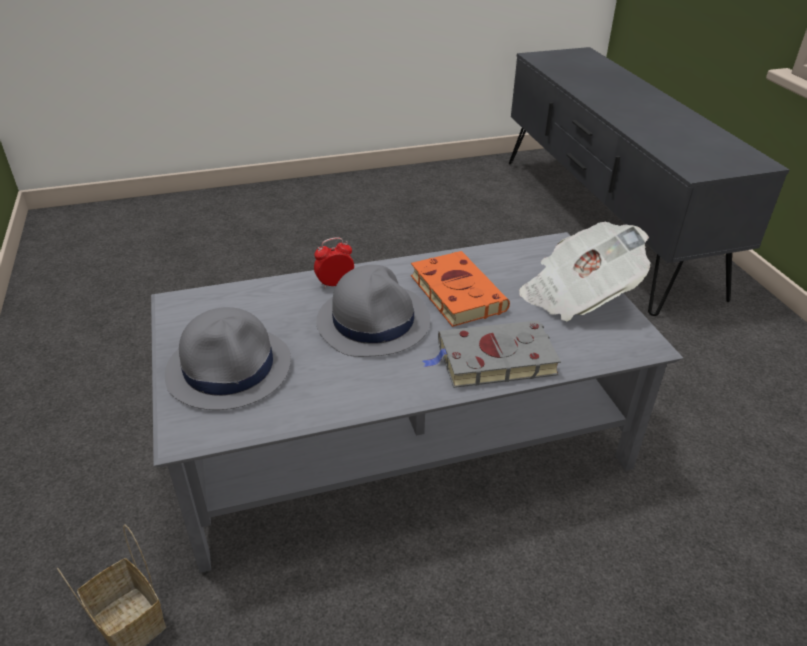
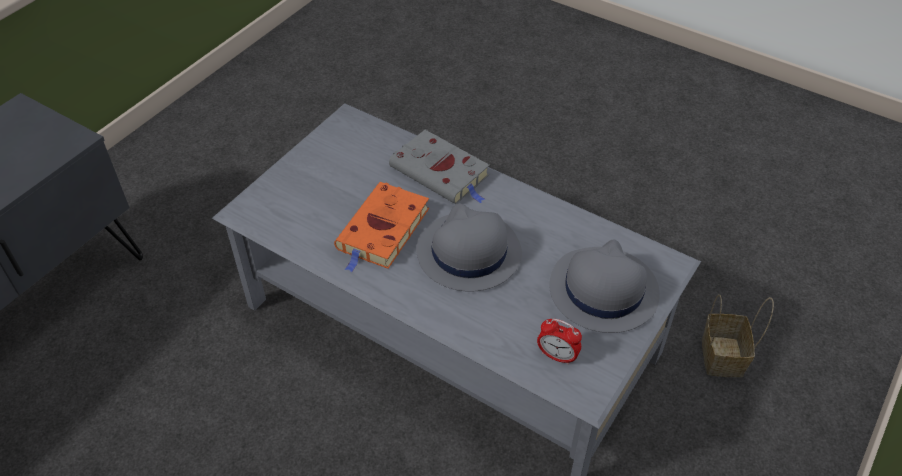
camera: 130 degrees left, 10 degrees up
(335, 283) = (448, 308): alarm clock -> alarm clock (557, 356)
(577, 295) = (319, 168): newspaper -> none

